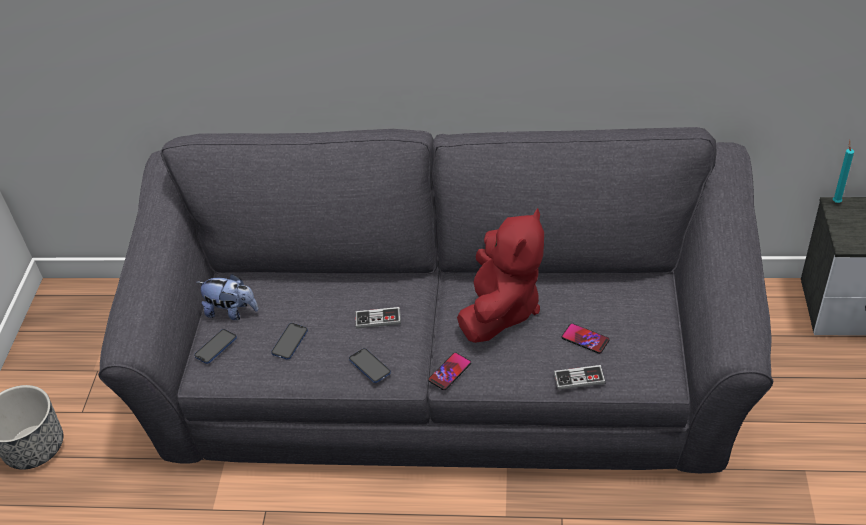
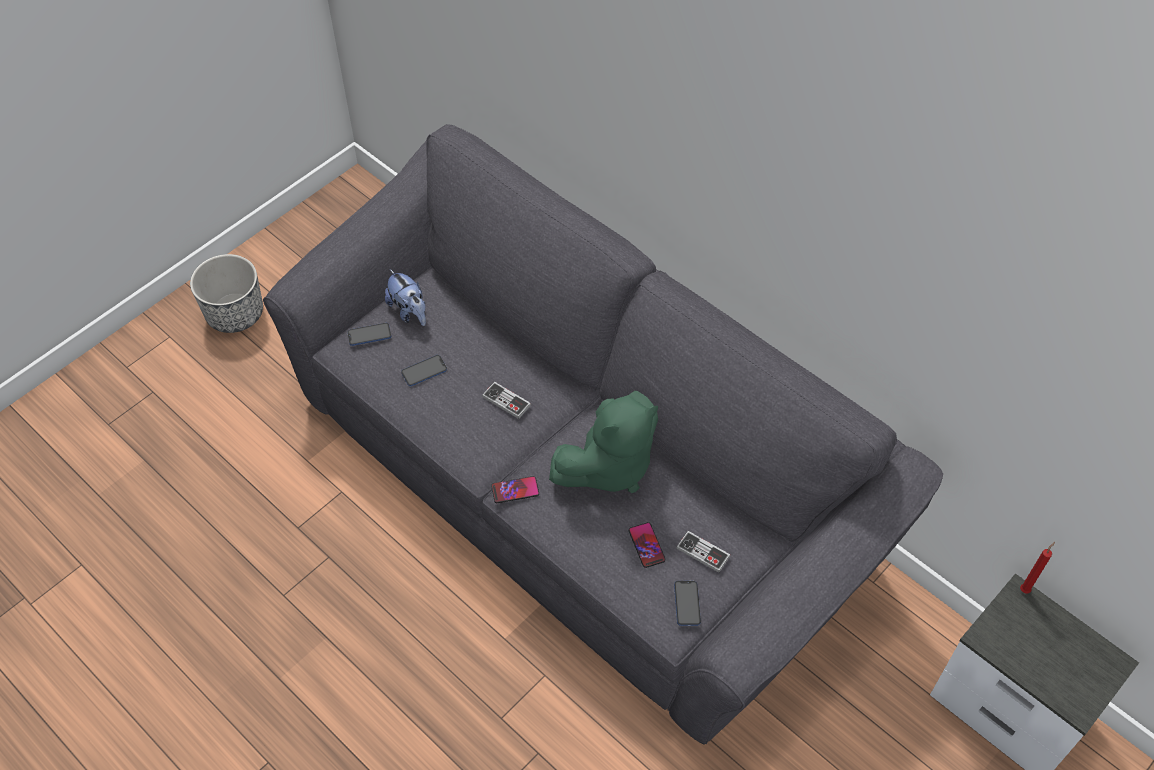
camera: 35 degrees right, 10 degrees up
(369, 366) = (460, 438): phone -> phone (687, 603)
(501, 308) = (609, 465): red plush toy -> green plush toy
(579, 378) = (606, 575): game controller -> game controller (703, 552)
(836, 201) = (1025, 589): turquoise candle -> red candle

